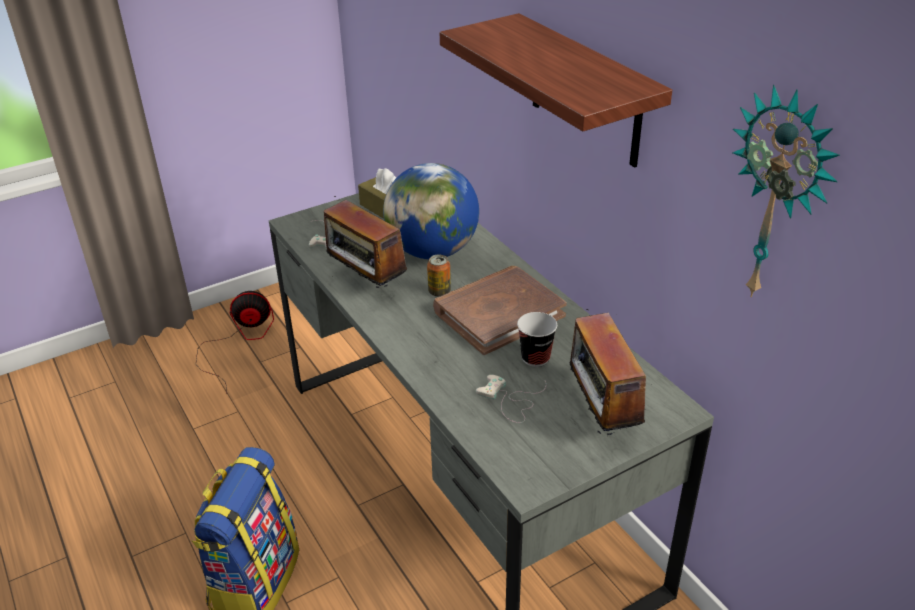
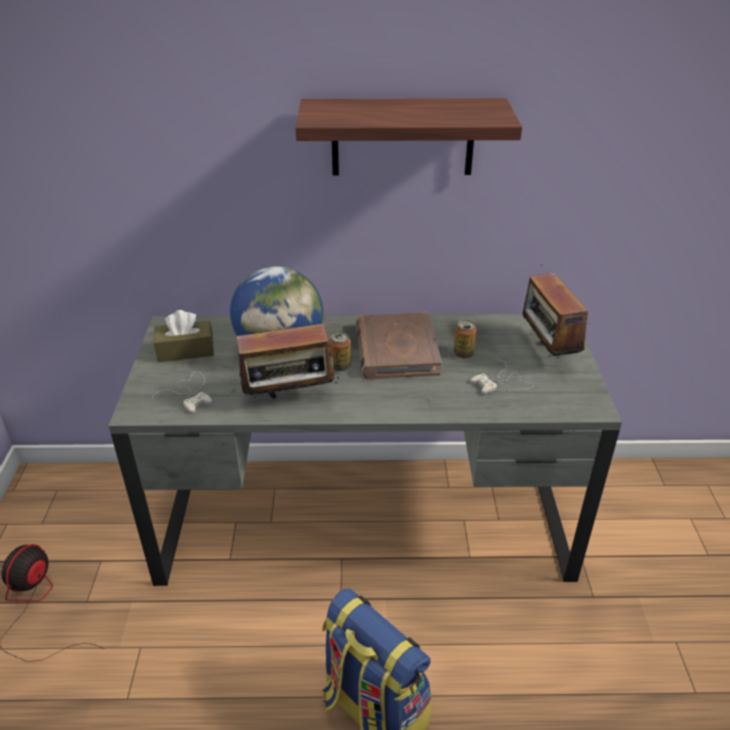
camera: 60 degrees left, 0 degrees up
(535, 358) = (463, 354): cup -> can
(601, 417) = (546, 352): radio -> radio turned 60 degrees clockwise
(779, 198) = (614, 136): wall clock -> none

